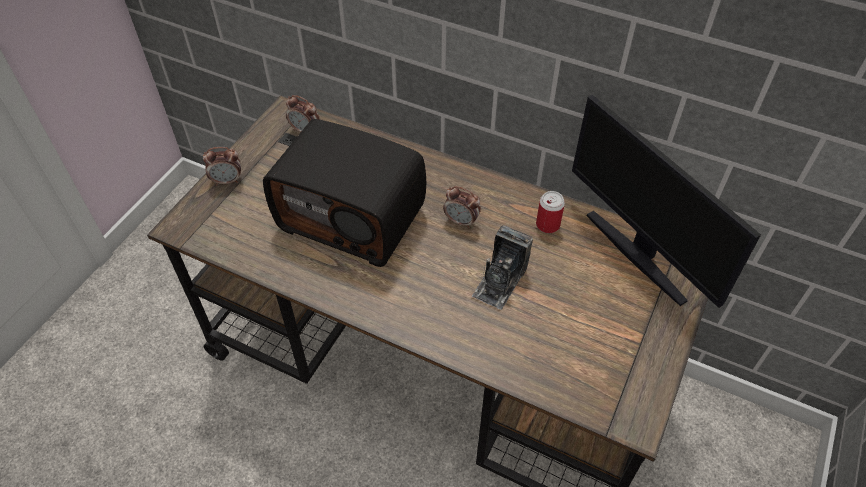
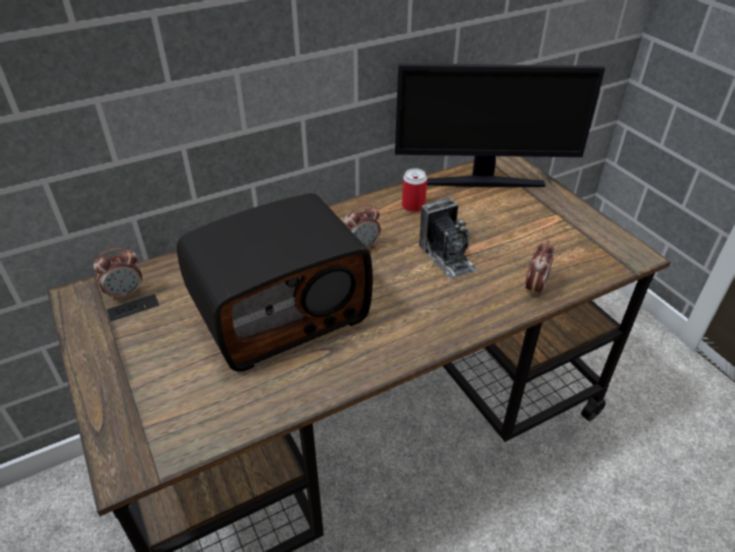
camera: 55 degrees left, 10 degrees down
(227, 181) = (112, 388): alarm clock -> alarm clock (534, 288)

